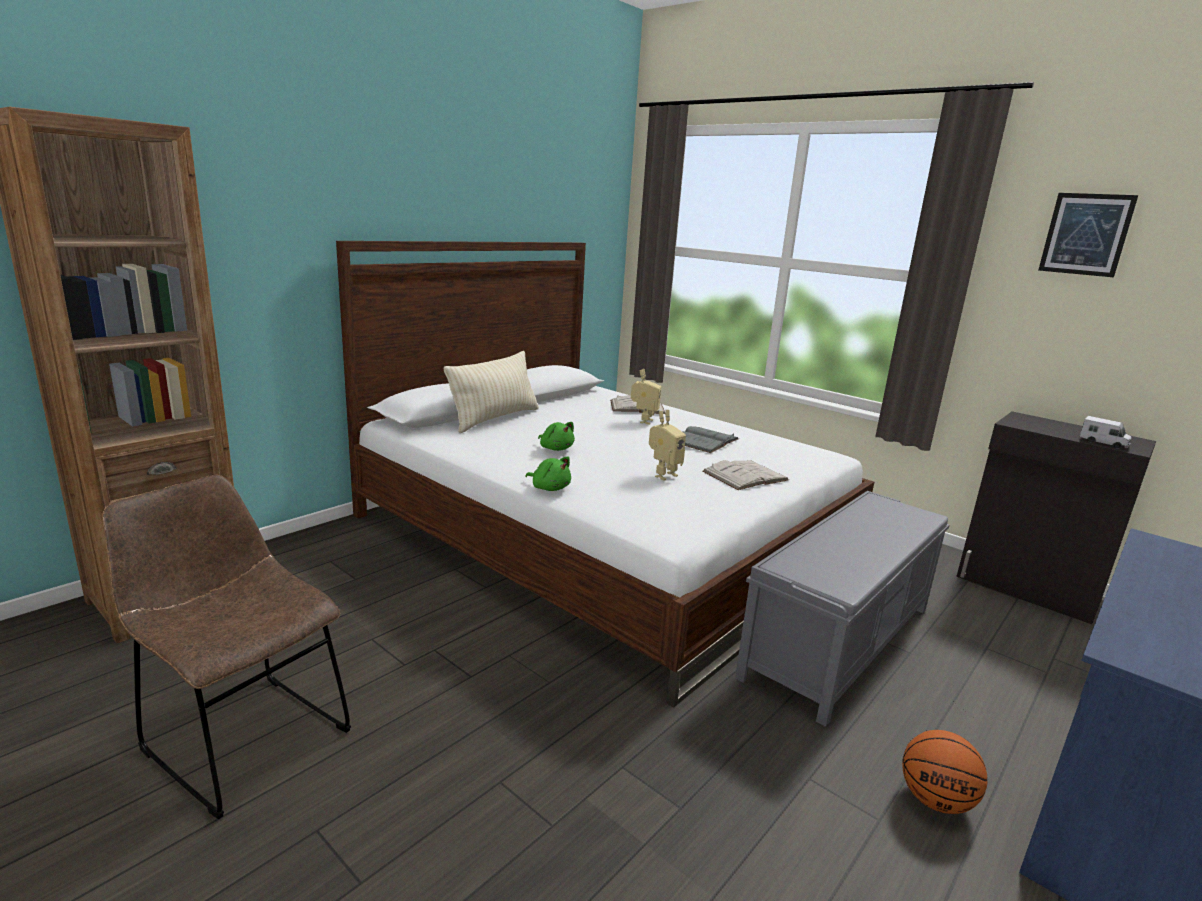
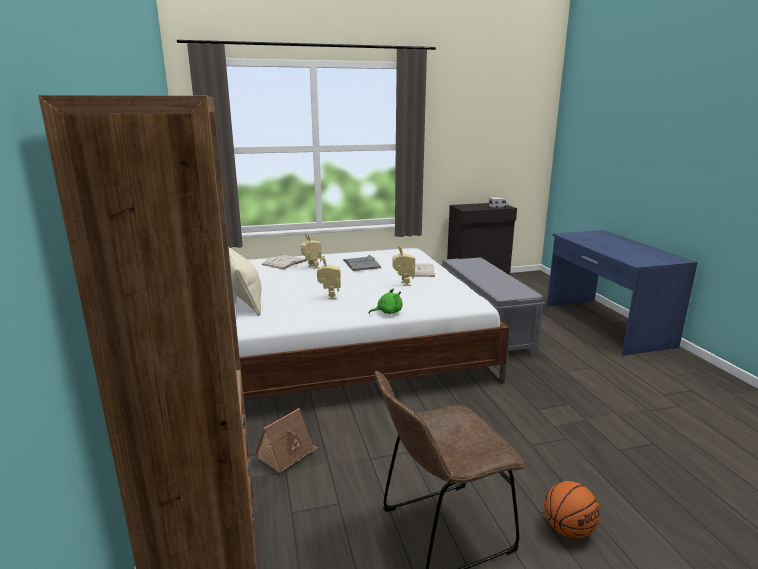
camera: 55 degrees left, 0 degrees up
(350, 583) = (287, 454): none -> toy house
(556, 448) = (329, 297): green plush toy -> toy robot
(935, 800) = (586, 353): basketball -> basketball (568, 529)
(1086, 234) = (461, 118): picture -> none

